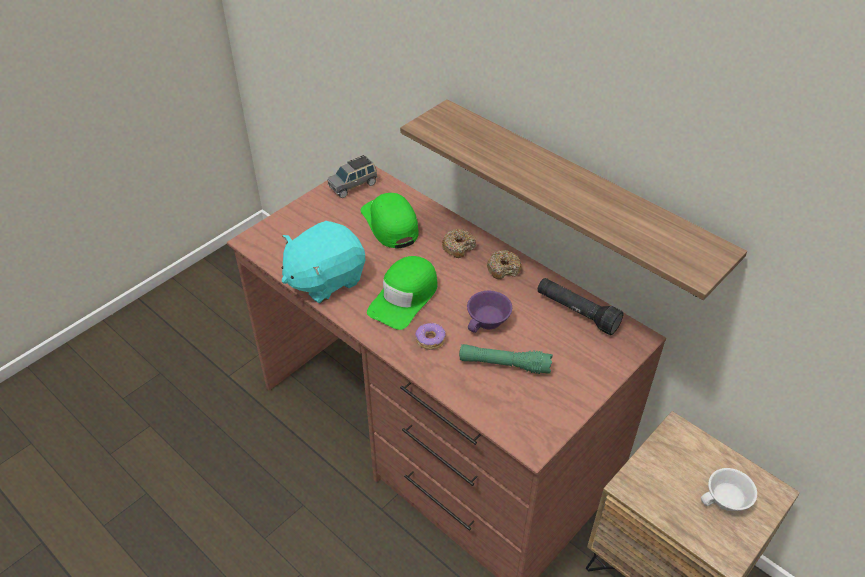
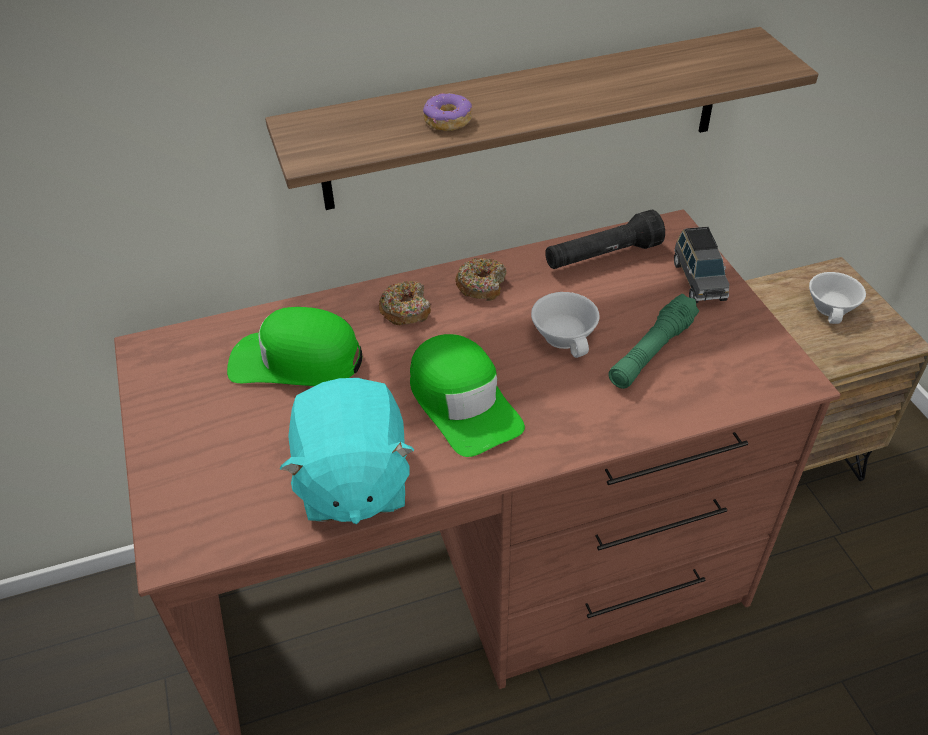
camera: 60 degrees left, 0 degrees up
(353, 185) = (169, 370): grey toy car -> grey toy car (698, 281)
(430, 340) = (563, 406): donut -> donut (447, 120)
(489, 321) = (567, 336): purple cup -> white cup

